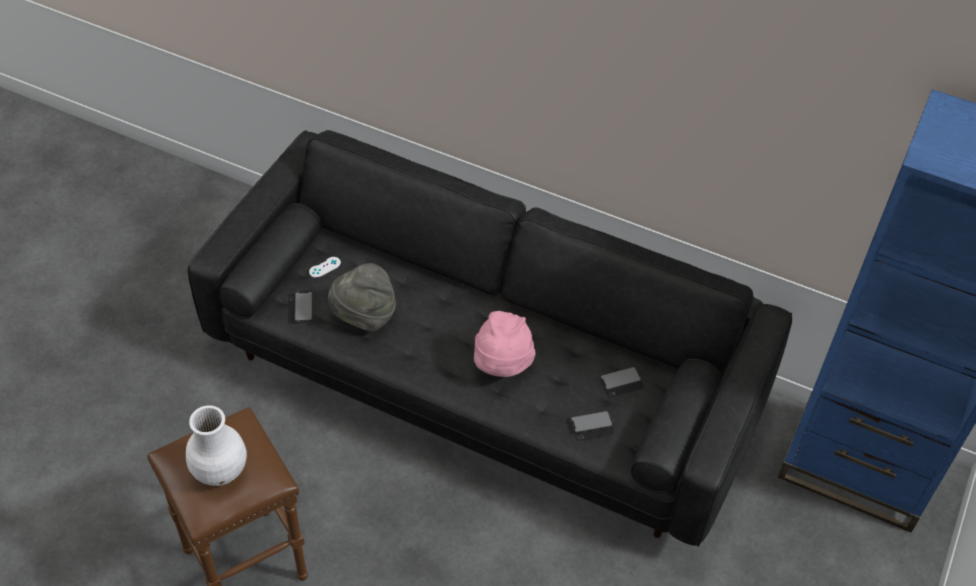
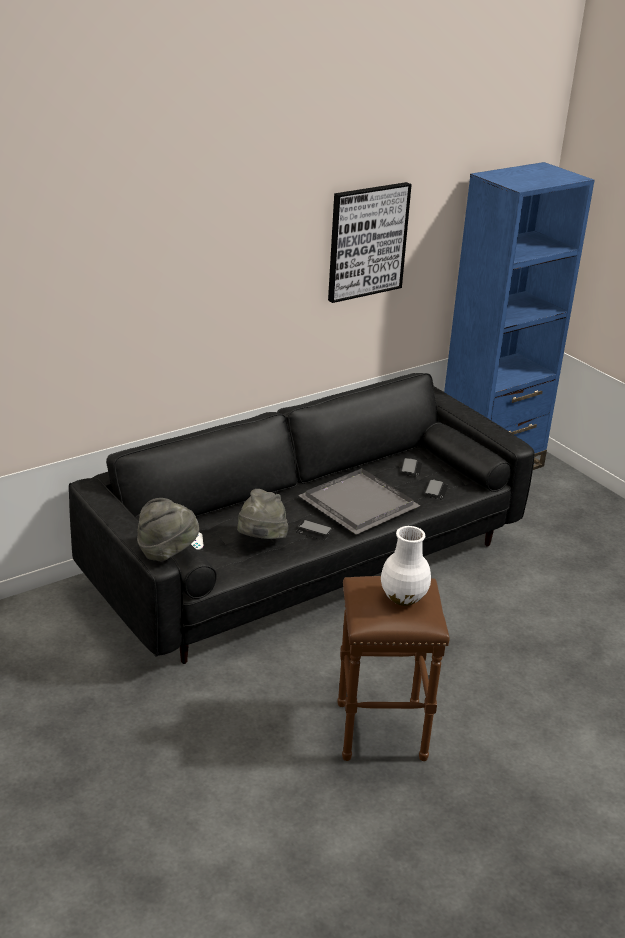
camera: 60 degrees left, 20 degrees down
(230, 254) = (167, 552): none -> grey hat
(300, 308) = (225, 565): phone -> phone (314, 531)
(502, 365) = (358, 502): pink hat -> grey tray
(723, 89) = (367, 241): none -> picture

